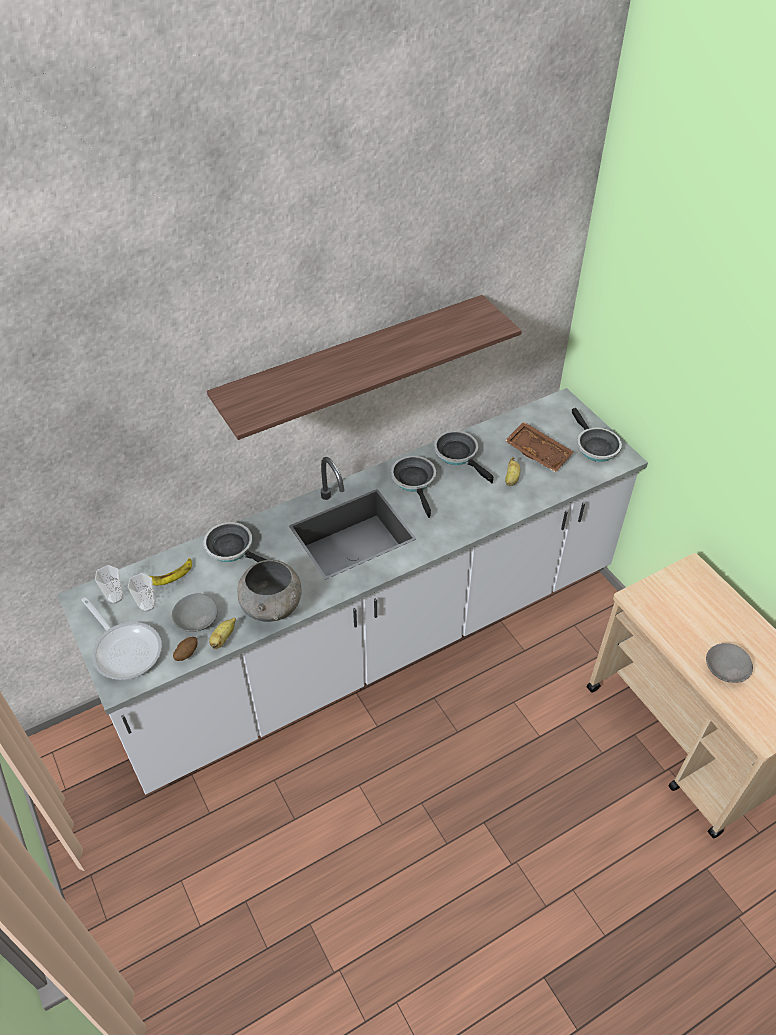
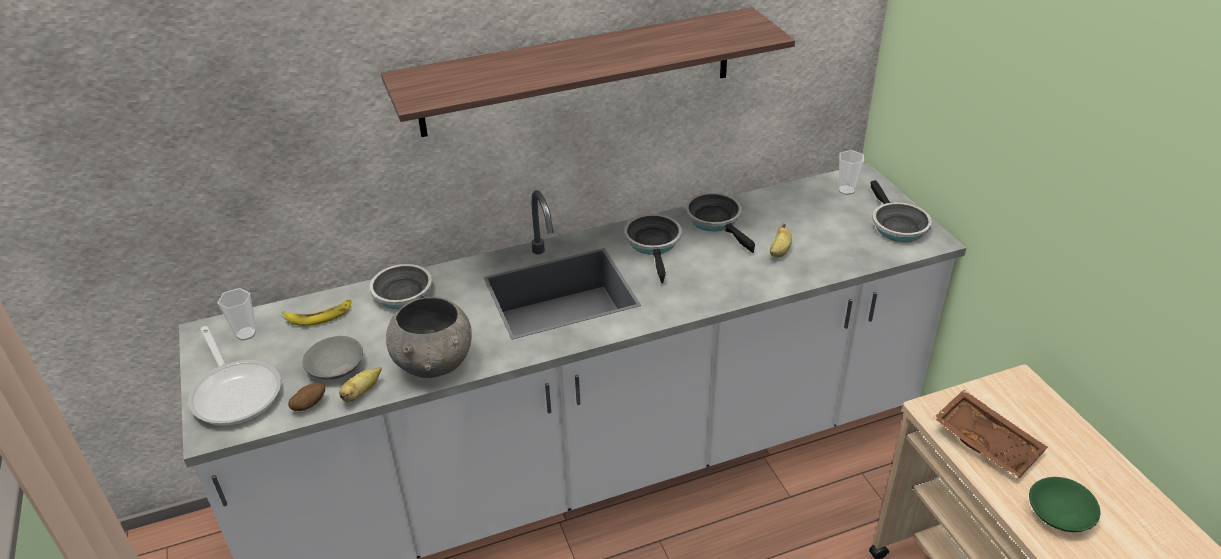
camera: 10 degrees right, 10 degrees down
(147, 605) = (281, 346): cup -> cup (846, 190)
(538, 452) = (820, 226): brown tray -> brown tray (987, 441)
(726, 669) = (1060, 514): grey bowl -> green bowl

